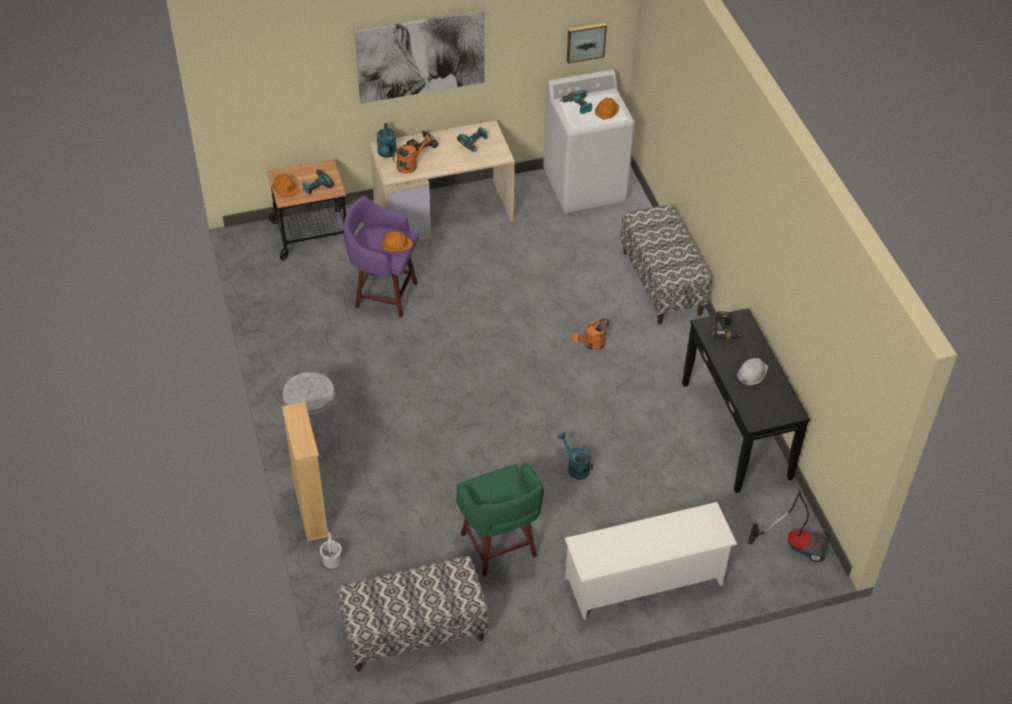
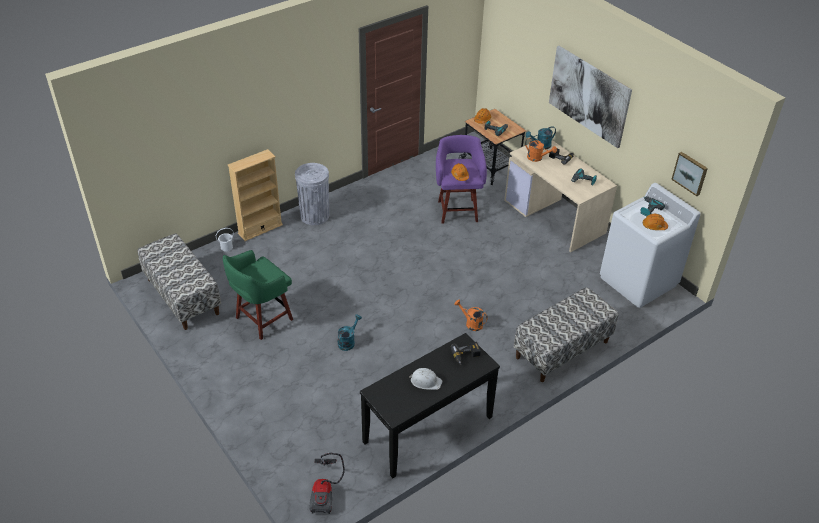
camera: 70 degrees right, 5 degrees down
(644, 581) = (257, 403): white shoe rack -> none

